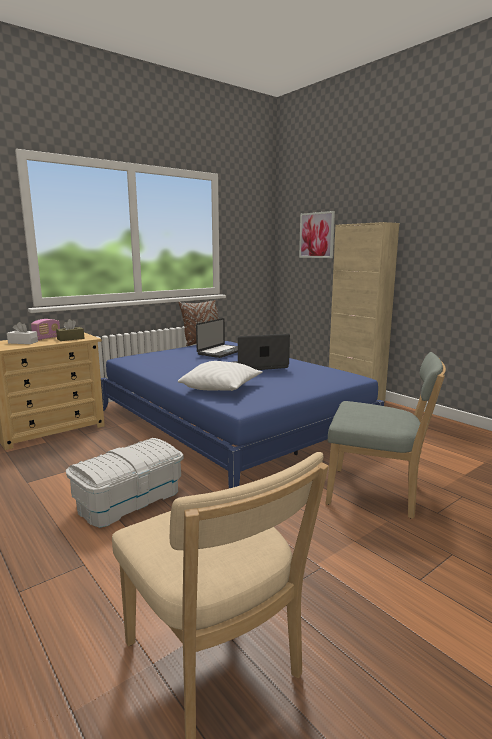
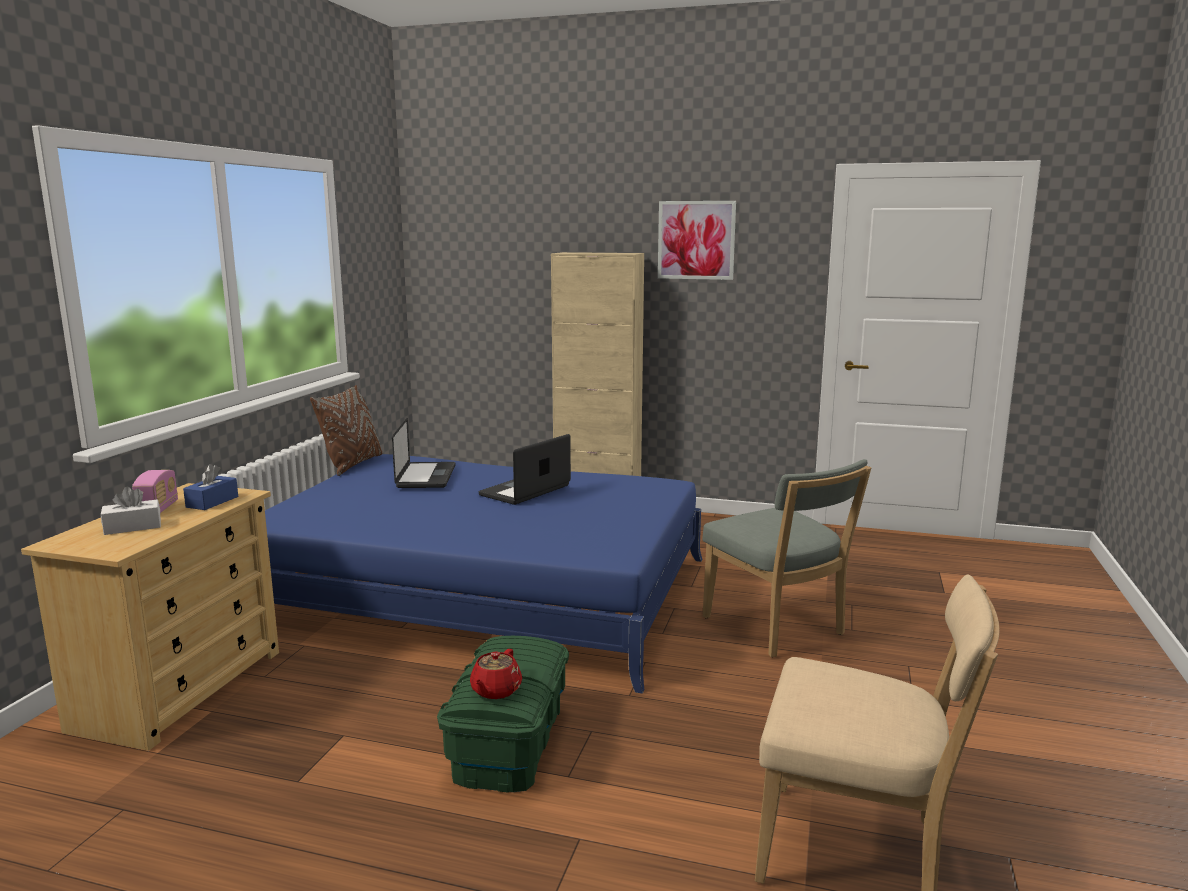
camera: 35 degrees left, 0 degrees up
(70, 339) = (212, 502): brown tissue box -> blue tissue box
(102, 462) = (495, 690): none -> red teapot
(129, 500) = (508, 742): white storage box -> green storage box
(221, 388) = (538, 536): white pillow -> none
(316, 235) = (496, 264): picture -> picture (696, 240)
(377, 494) = (777, 628): grey chair -> grey chair turned 75 degrees clockwise

